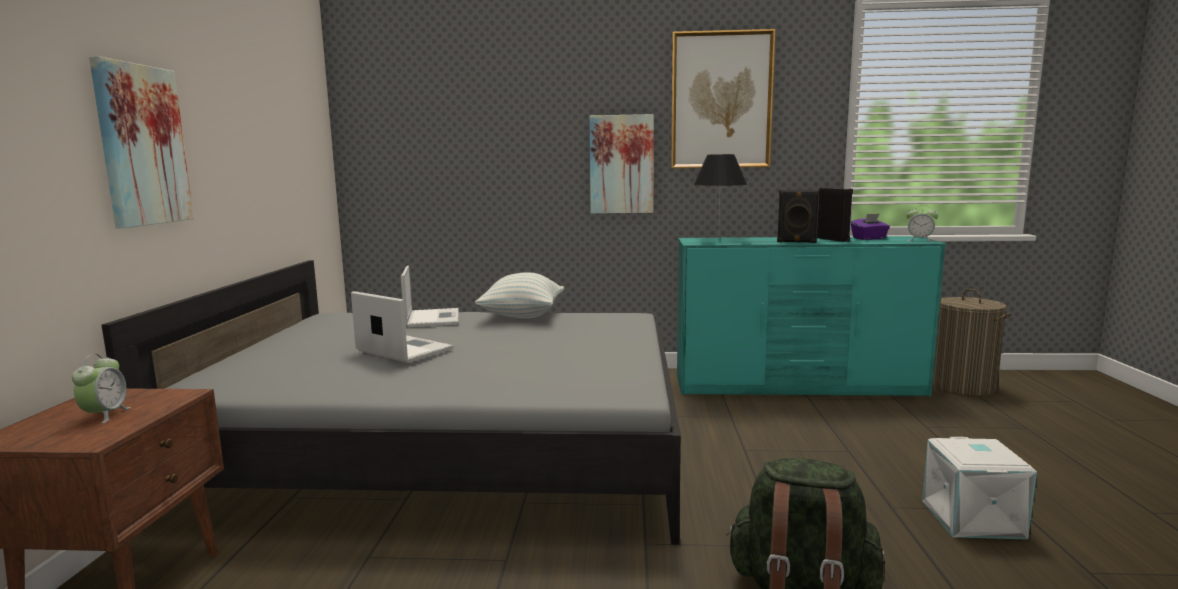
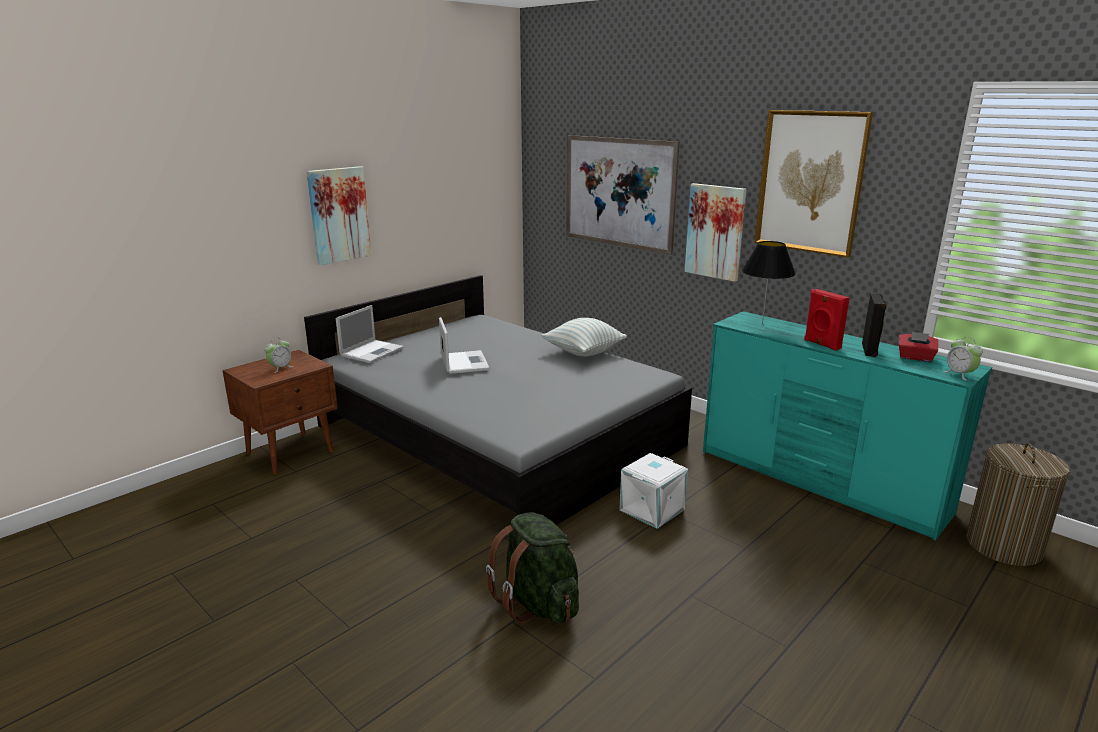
camera: 40 degrees right, 10 degrees up
(432, 318) = (527, 338): laptop -> laptop (372, 351)
(489, 137) = (618, 192): none -> picture
(796, 242) = (821, 344): black speaker -> red speaker
(869, 238) = (915, 357): purple tissue box -> red tissue box
(974, 519) = (734, 632): white storage box -> white storage box (652, 510)

